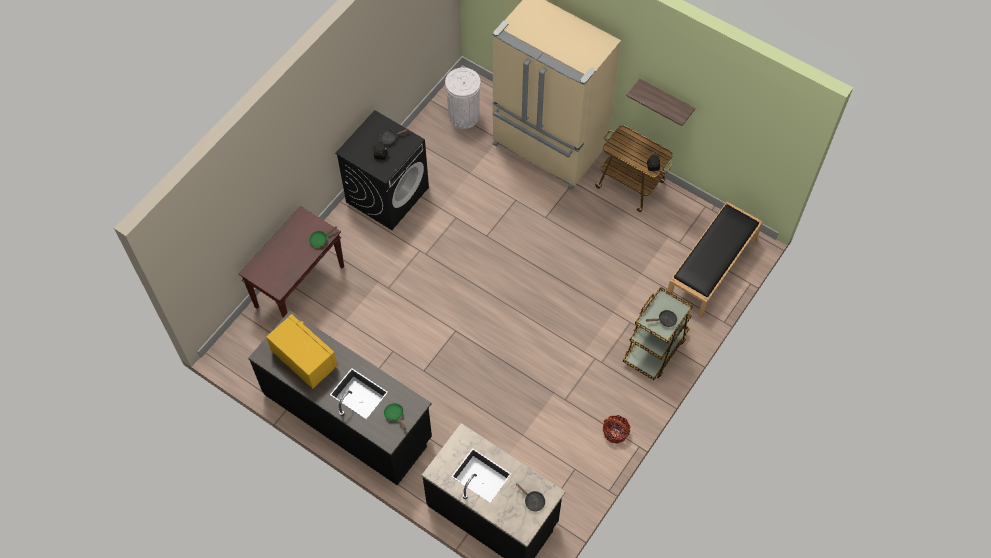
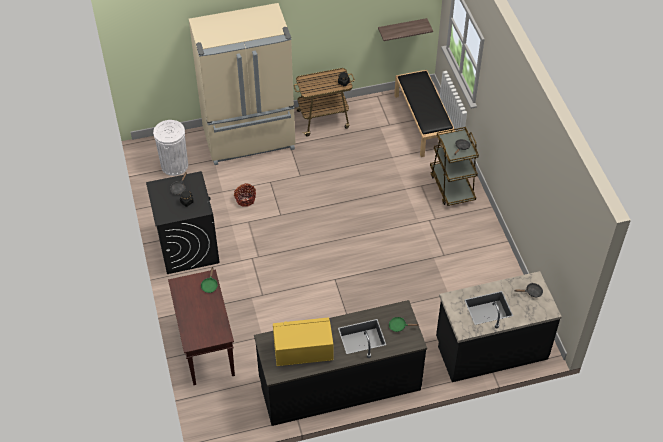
camera: 50 degrees left, 10 degrees down
(615, 432) = (491, 245): basket -> basket (245, 199)
(665, 100) = (324, 29): shelf -> shelf (402, 29)

